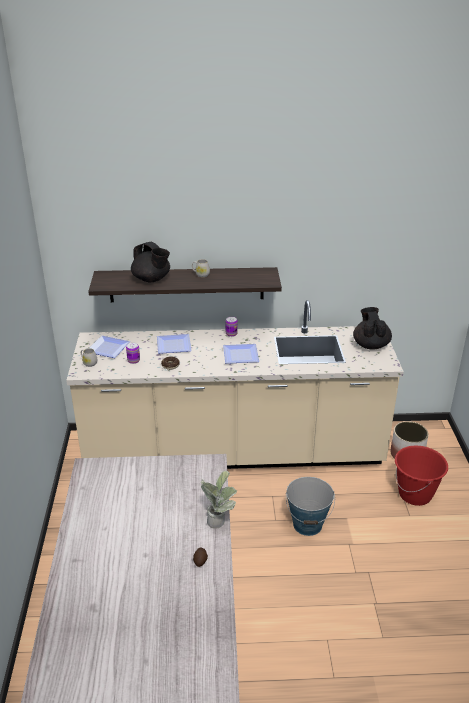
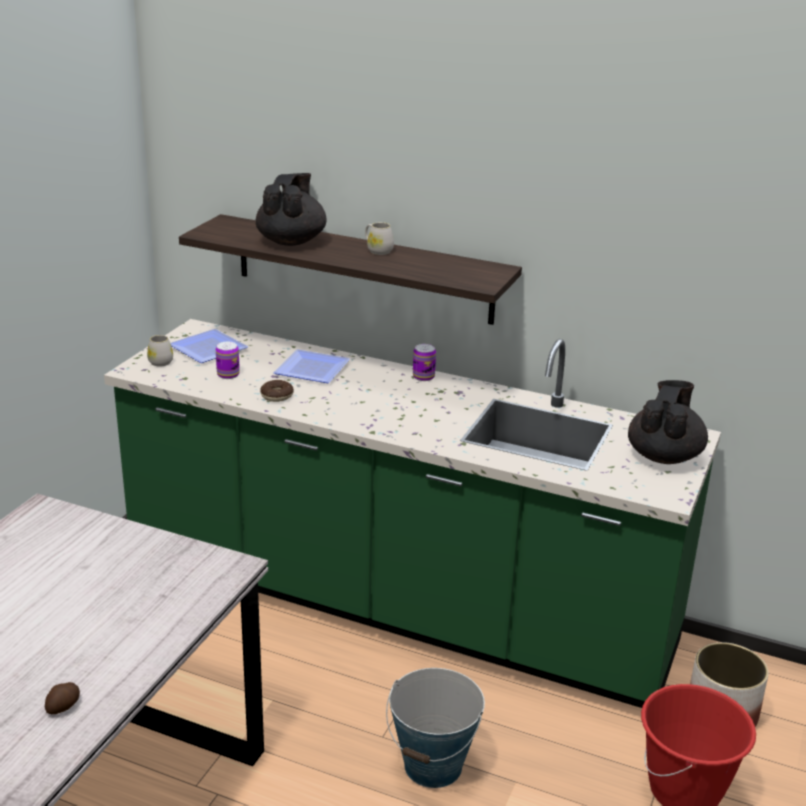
camera: 25 degrees right, 5 degrees down
(152, 279) = (291, 241): black teapot -> black teapot turned 150 degrees counterclockwise
(219, 519) = (155, 655): potted plant -> none
(234, 453) = (396, 605): beige counter -> green counter
(239, 356) = (403, 411): plate -> none

